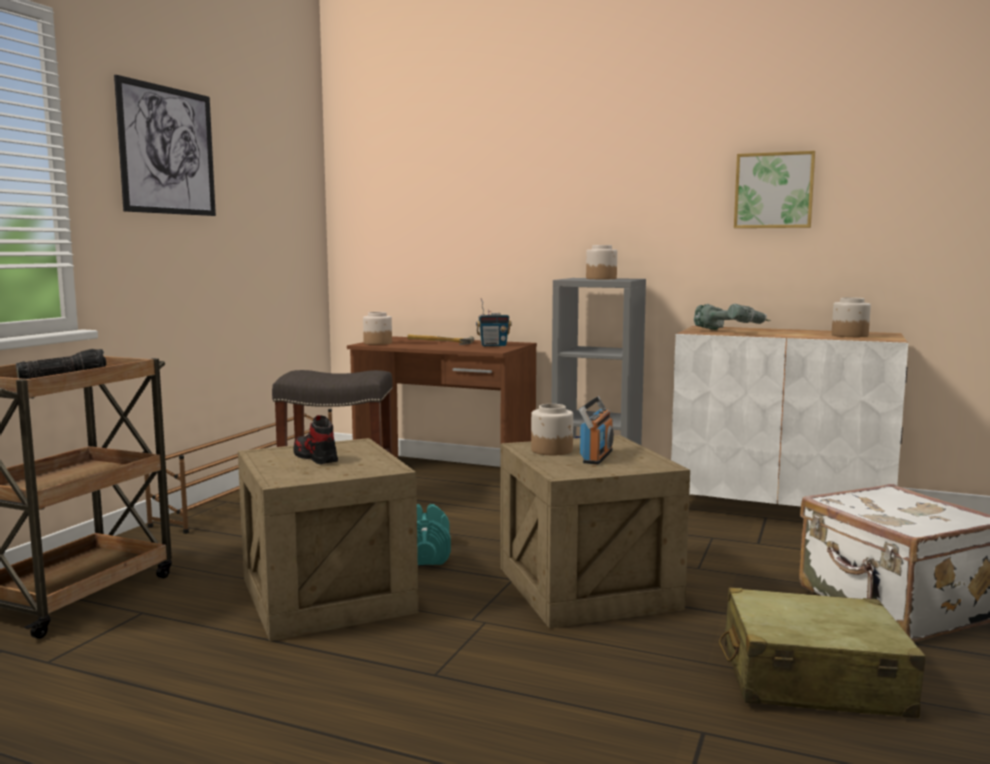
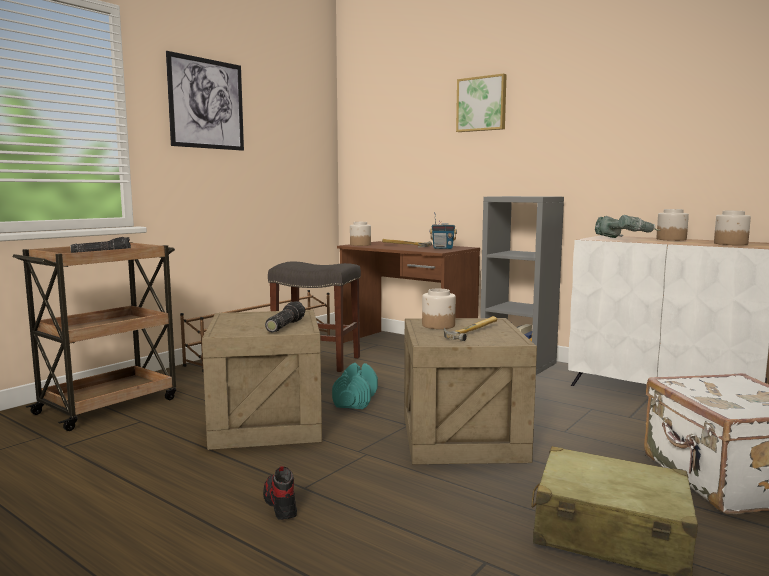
camera: 15 degrees right, 0 degrees up
(315, 458) = (261, 320): shoe -> shoe (280, 504)
(357, 464) = (284, 326): none -> flashlight
(596, 456) = (469, 332): radio -> hammer
(601, 278) = (525, 196): jar -> jar (671, 239)
(774, 190) = (673, 120): picture -> picture (482, 104)

